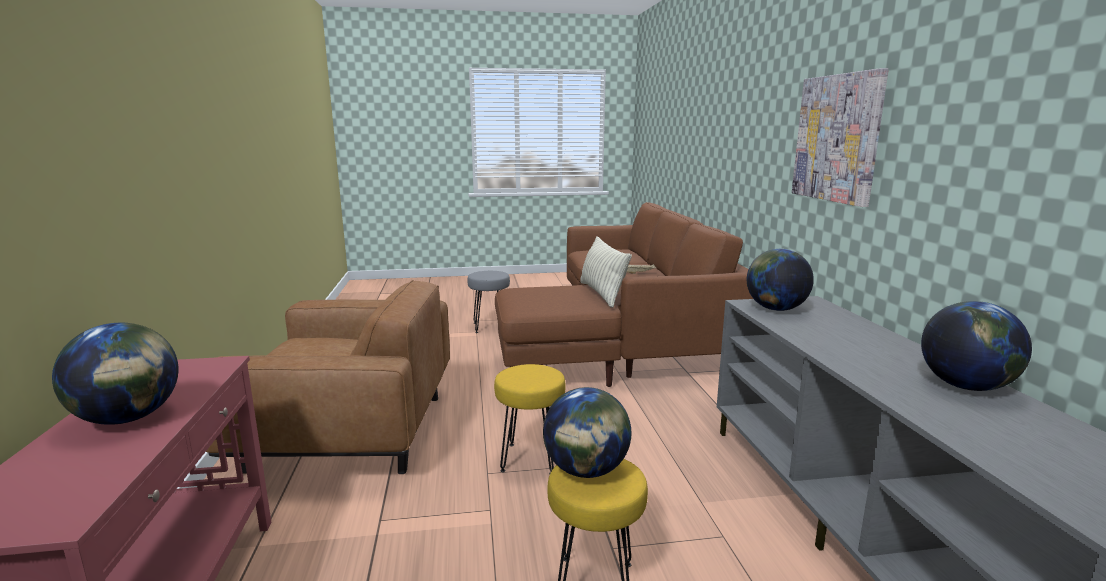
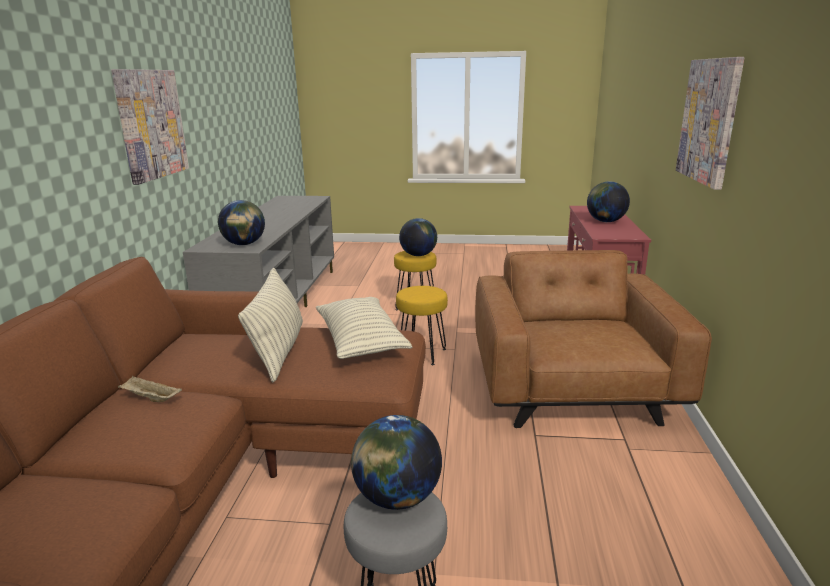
camera: 165 degrees left, 5 degrees up
(168, 139) = (709, 121): none -> picture
(350, 431) = (571, 390): brown armchair -> brown armchair turned 75 degrees clockwise
(547, 301) = (361, 342): none -> pillow
(965, 386) = (264, 213): globe -> globe (397, 497)

